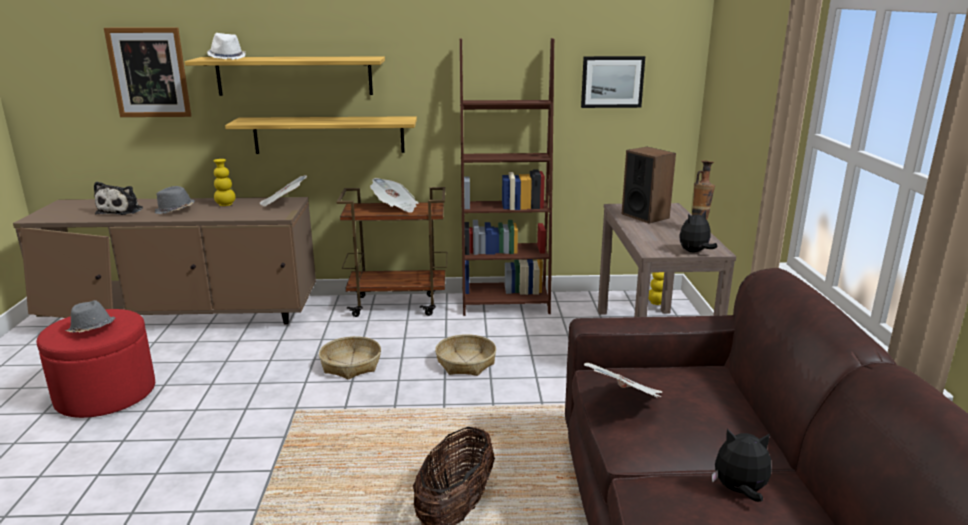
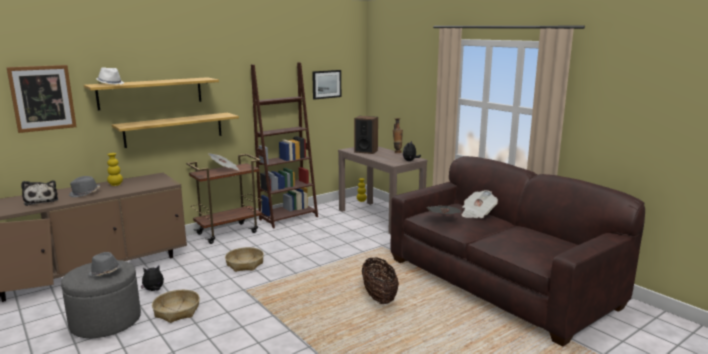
camera: 35 degrees left, 5 degrees down
(106, 394) = (106, 321): red ottoman -> grey ottoman
(283, 204) = (156, 178): newspaper -> newspaper (477, 214)
(466, 363) = (305, 247): basket -> basket (177, 311)
(739, 491) = (513, 233): plush toy -> plush toy (154, 290)

